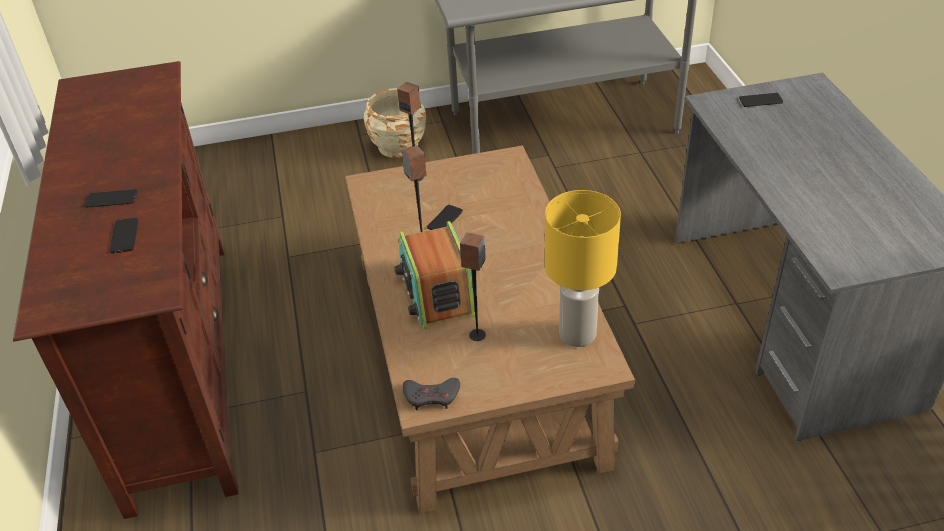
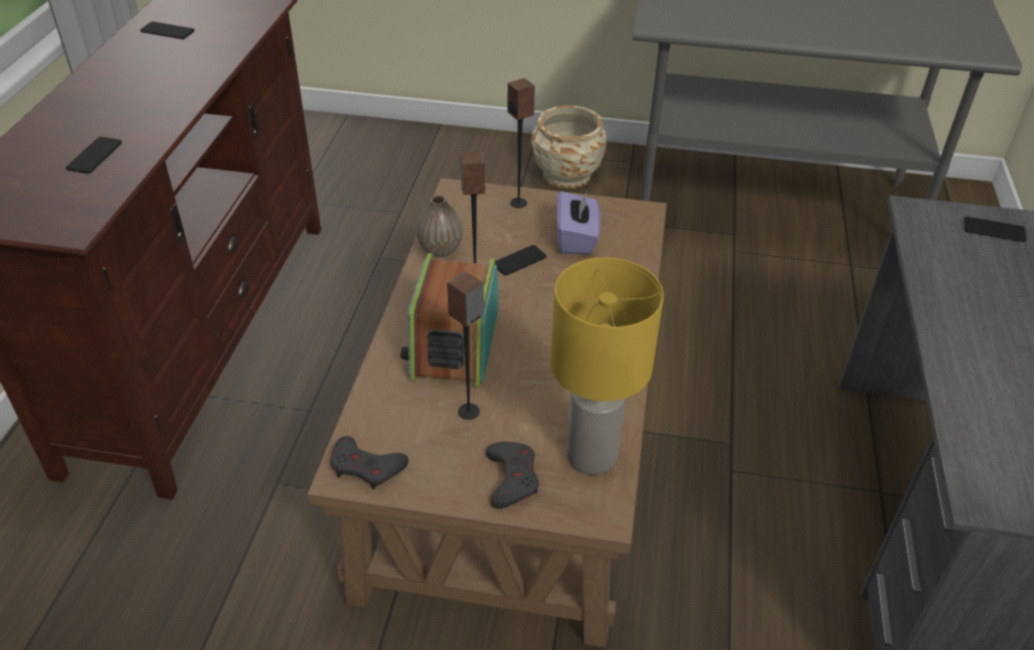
camera: 20 degrees right, 0 degrees up
(111, 199) = (115, 114): phone -> phone (167, 31)
(382, 230) = (440, 250): none -> vase
(475, 191) = (576, 239): none -> purple tissue box
(534, 367) = (512, 478): none -> grey game controller

